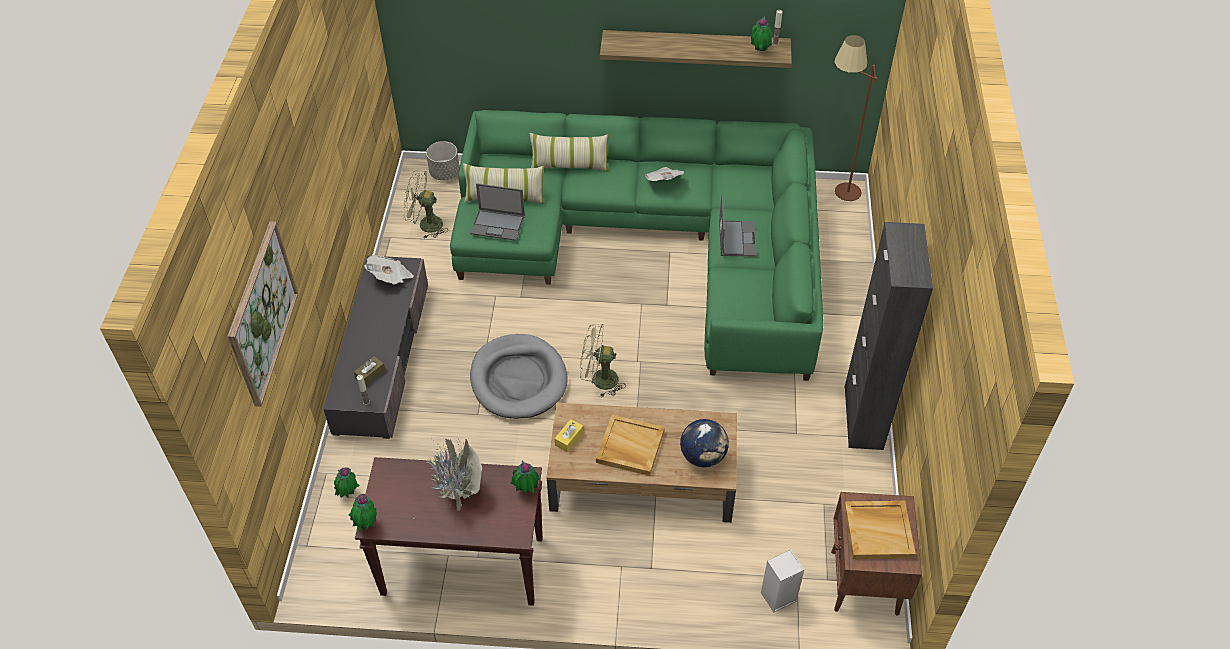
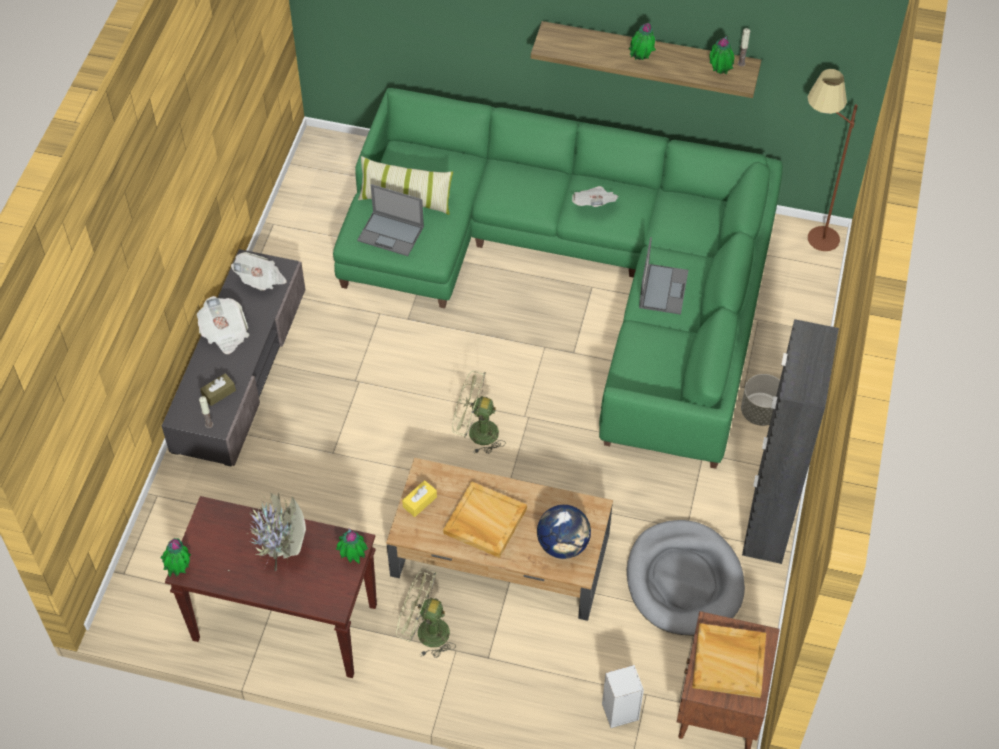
camera: 10 degrees right, 5 degrees up
(262, 313) = (95, 332): picture -> none
(348, 494) = (177, 523): potted plant -> potted plant (640, 59)
(367, 324) = (224, 333): none -> newspaper
(425, 225) = (316, 214): green fan -> green fan (425, 632)
(445, 173) = (350, 151): grey planter -> grey planter (760, 412)
(518, 379) = (386, 418): grey dog bed -> grey dog bed (684, 581)
(569, 165) = (489, 169): pillow -> none

